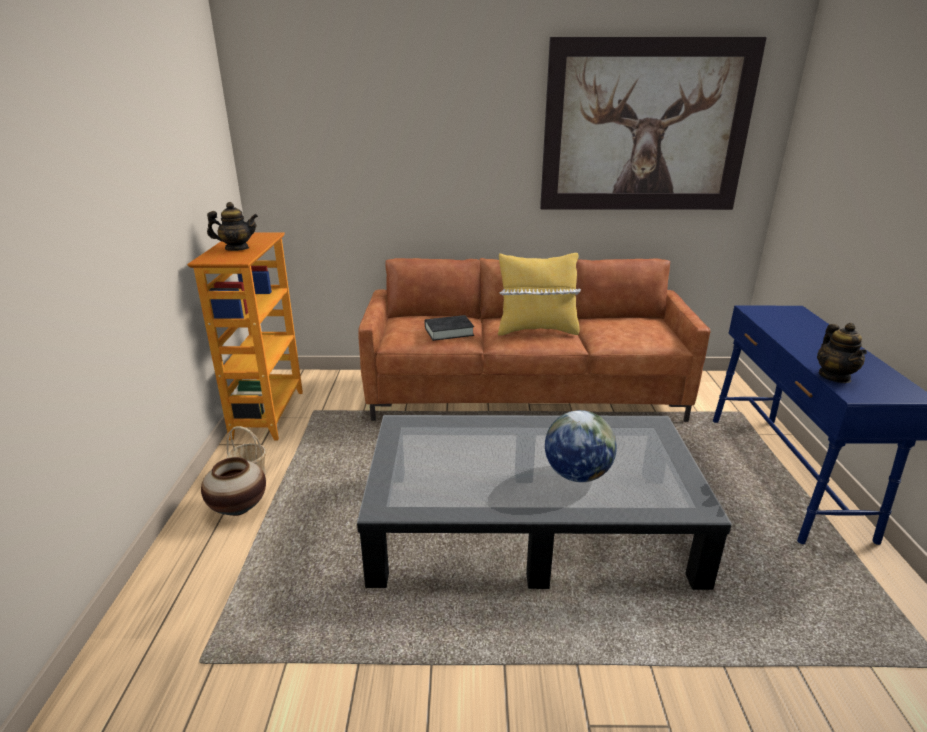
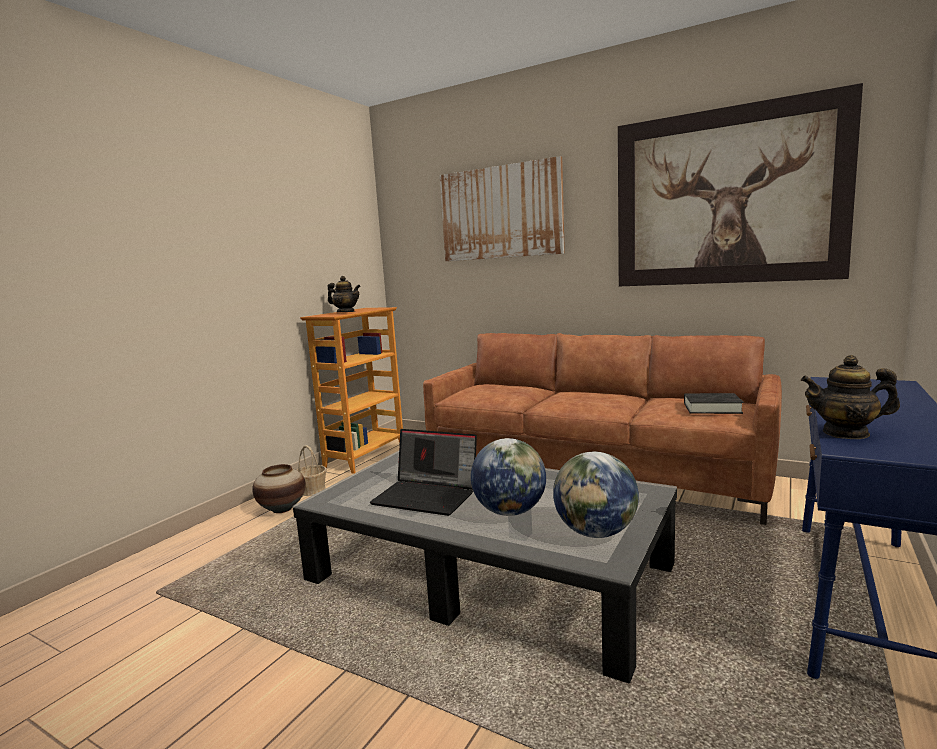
camera: 30 degrees right, 15 degrees down
(407, 118) = (500, 212): none -> picture
(449, 331) = (503, 393): black book -> black book (712, 408)
(485, 474) = (428, 496): none -> laptop
(536, 330) = (590, 399): yellow pillow -> none
(663, 480) = (596, 533): none -> globe
(834, 376) = (846, 433): teapot -> teapot turned 75 degrees clockwise

